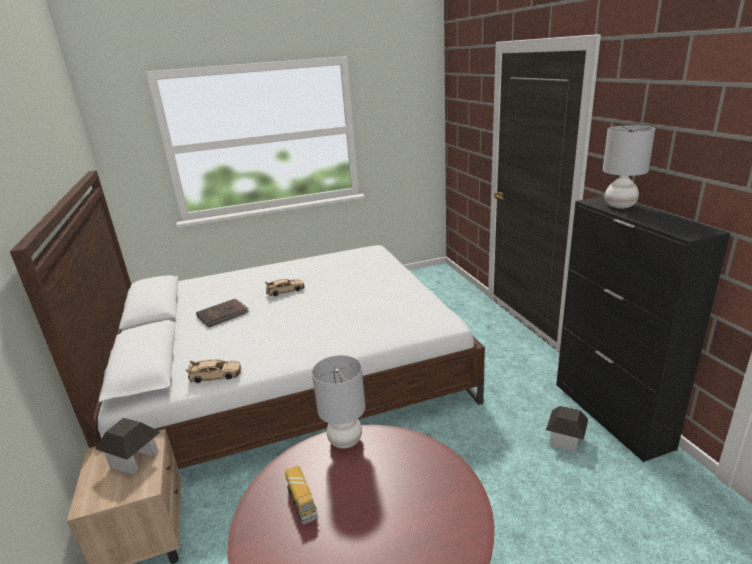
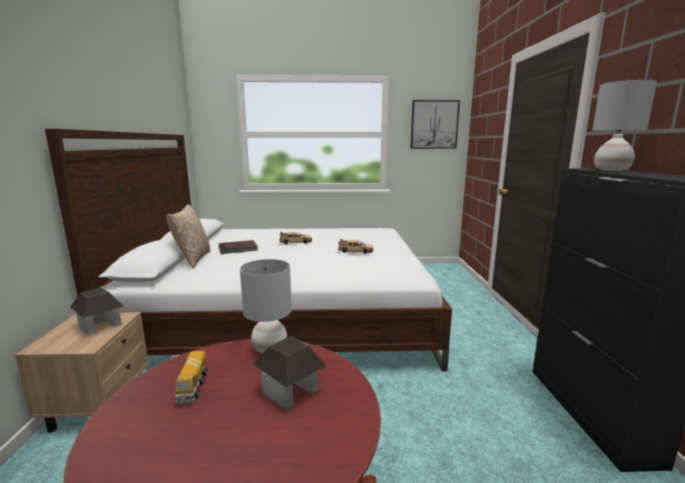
camera: 15 degrees right, 10 degrees down
(180, 344) = (192, 260): none -> pillow
(215, 375) = (198, 280): beige toy car -> beige toy car (355, 251)
(406, 111) = (434, 124): none -> picture
(565, 439) = (526, 424): toy house -> toy house (290, 390)

